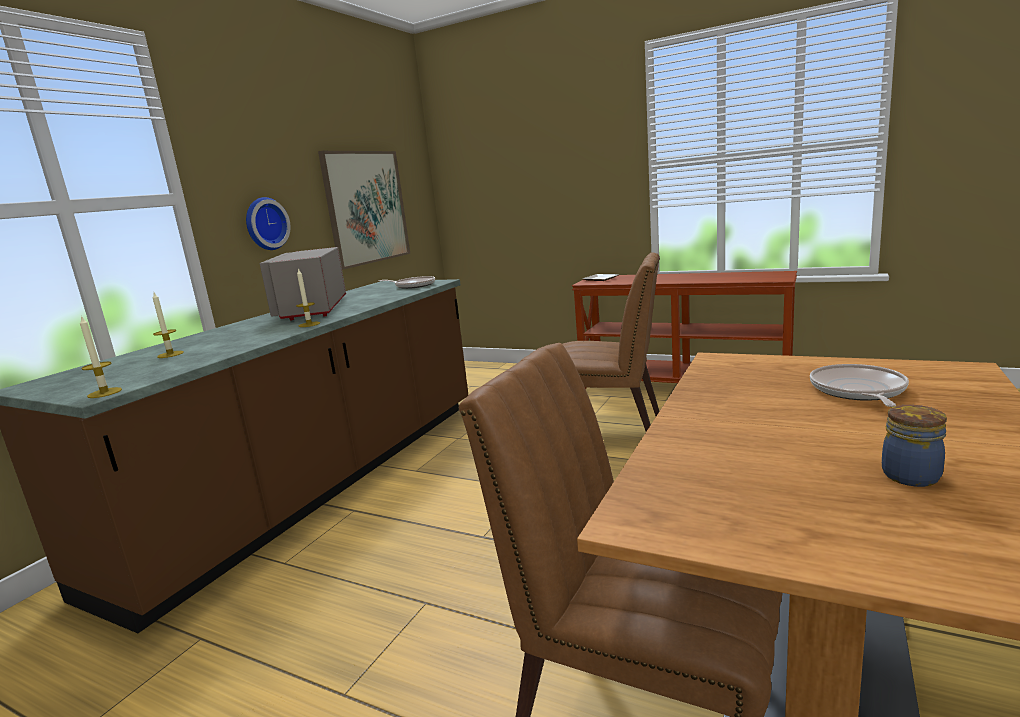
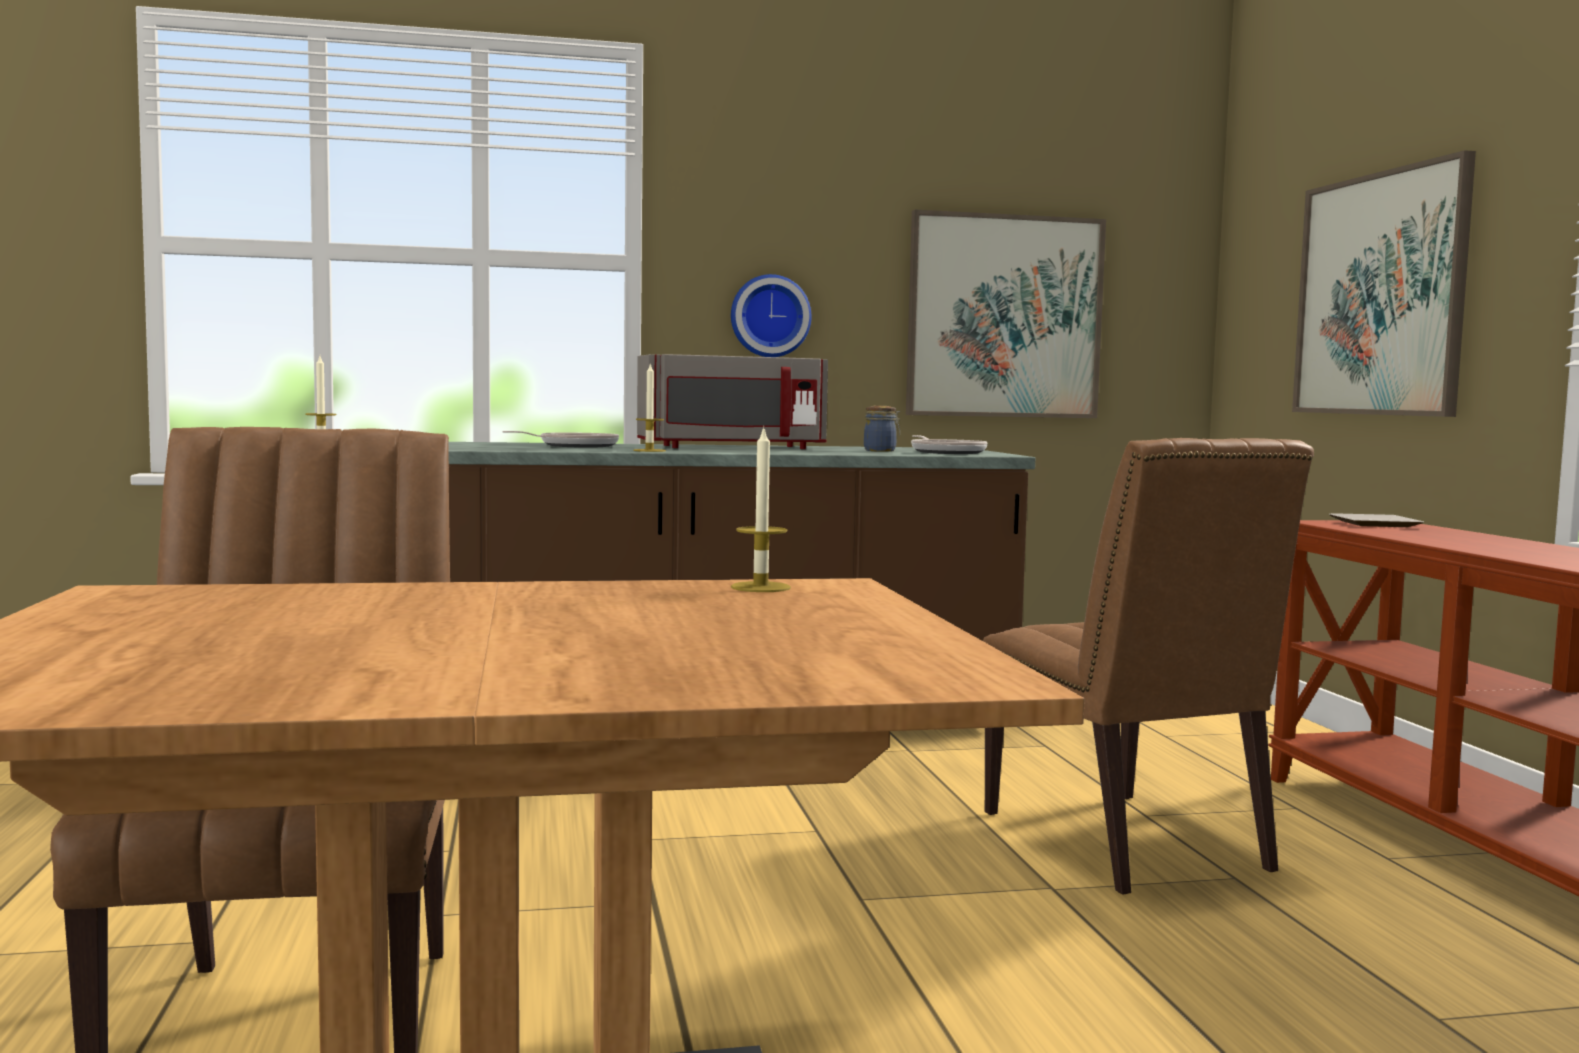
camera: 50 degrees right, 10 degrees down
(170, 354) = (473, 445): candle -> candle (760, 587)
(311, 310) = (732, 447): grey microwave -> grey microwave turned 150 degrees counterclockwise
(544, 183) = (1380, 294): none -> picture
(858, 391) = (719, 634): frying pan -> frying pan (574, 446)
(910, 475) = (303, 654): jar -> jar (881, 451)

